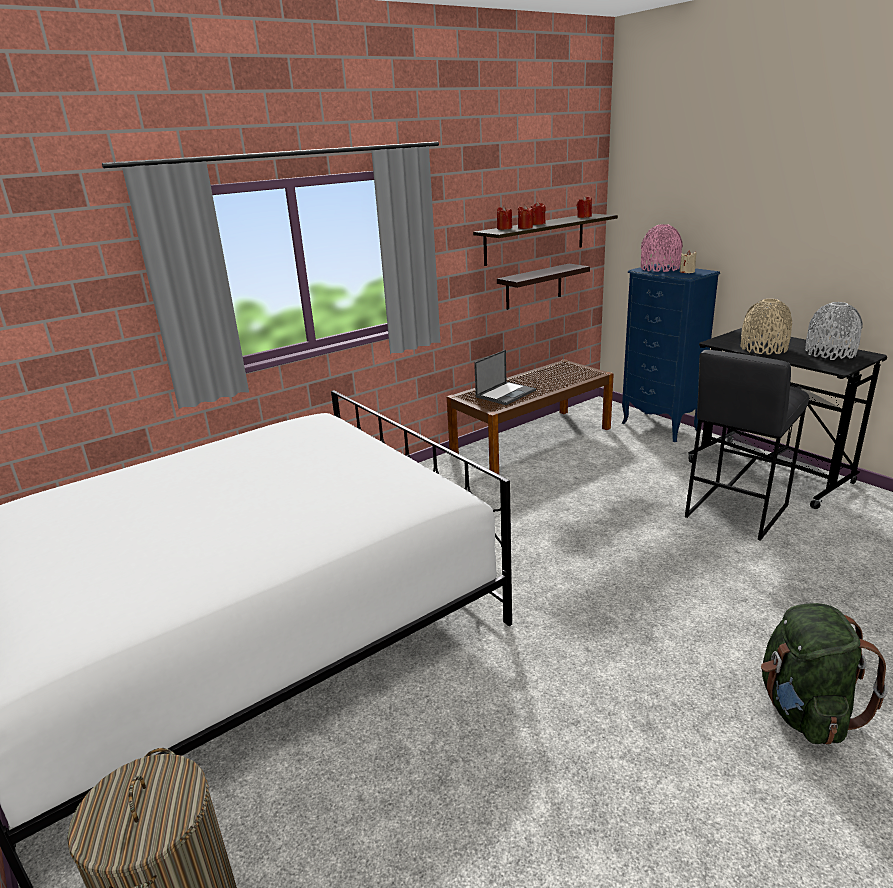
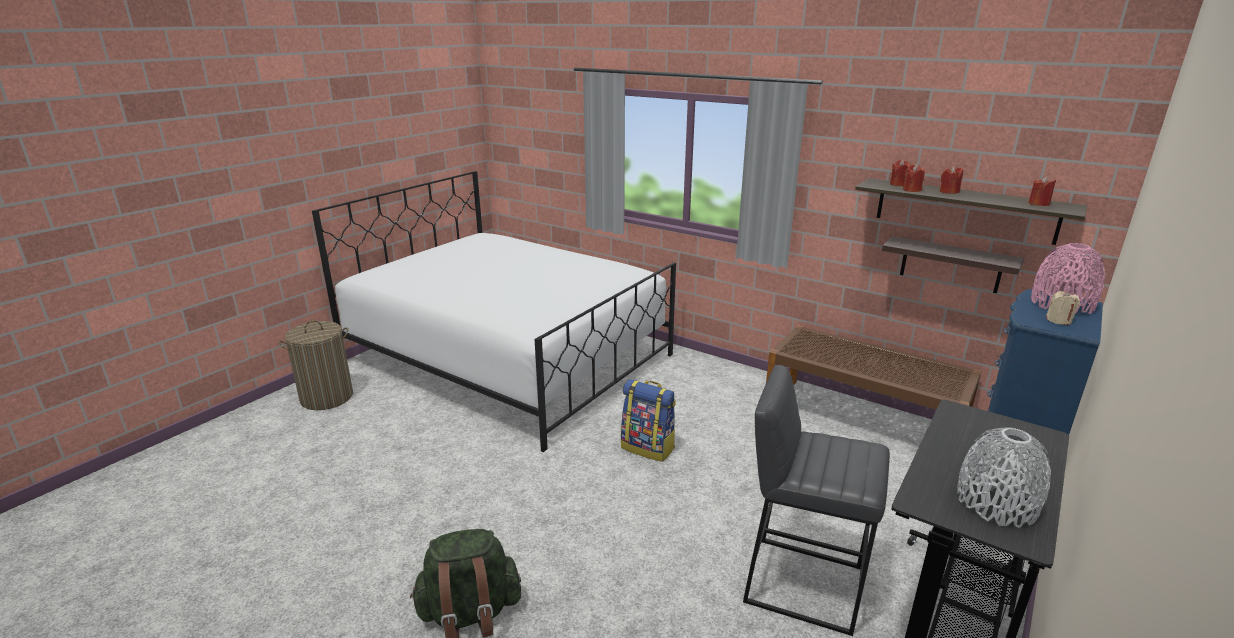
camera: 70 degrees right, 0 degrees up
(506, 393) = (830, 350): laptop -> none
(531, 549) = (648, 448): none -> backpack
(763, 348) = (964, 446): beige vase -> none

